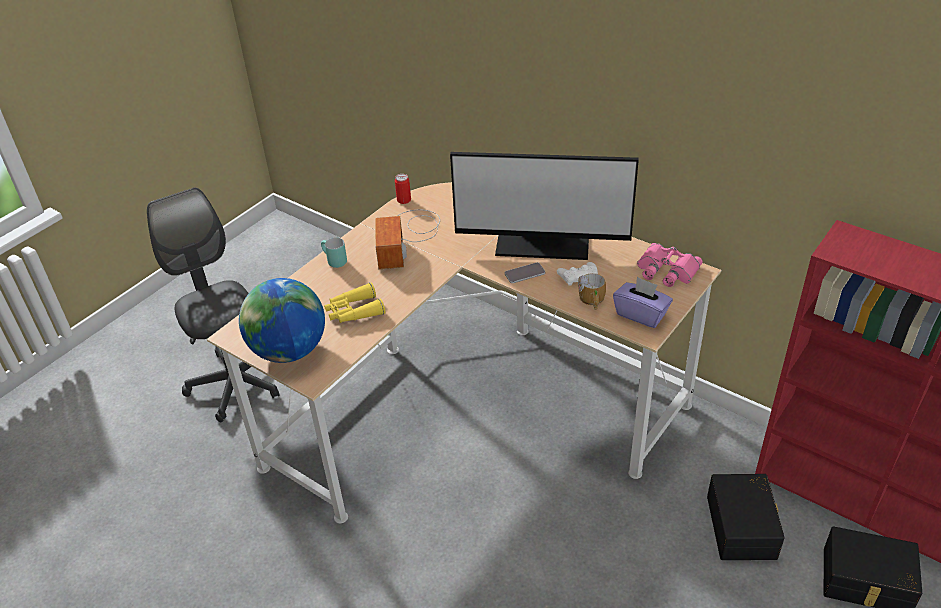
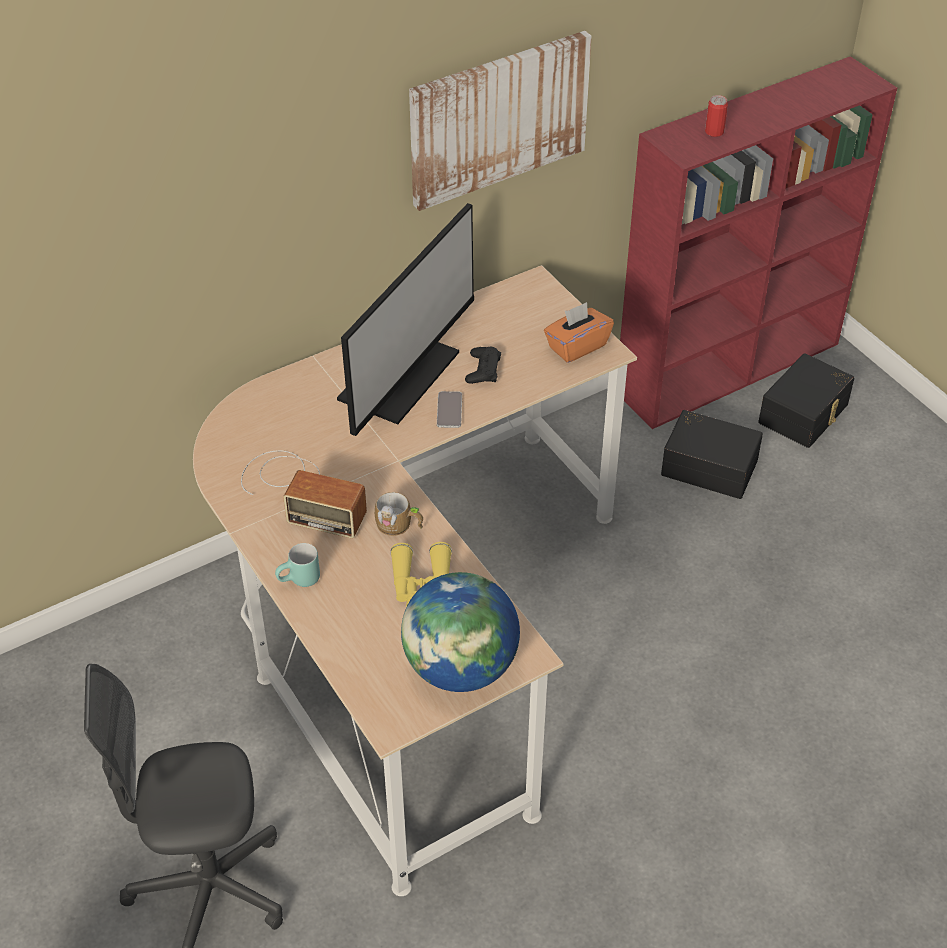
camera: 70 degrees left, 5 degrees up
(404, 200) = (211, 474): can -> can (714, 132)
(578, 276) = (483, 369): white game controller -> black game controller
(592, 300) = (532, 374): mug -> mug (399, 526)
(641, 314) = (577, 346): purple tissue box -> orange tissue box
(666, 270) = (517, 302): pink binoculars -> none
(707, 118) = (498, 118): none -> picture

